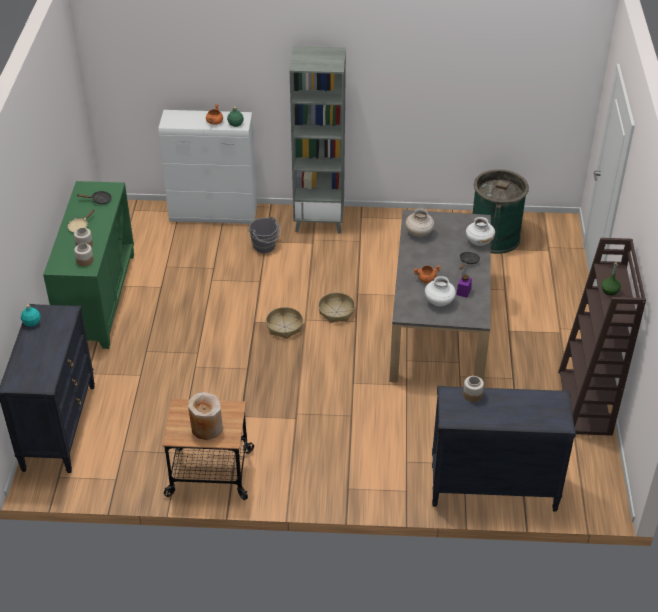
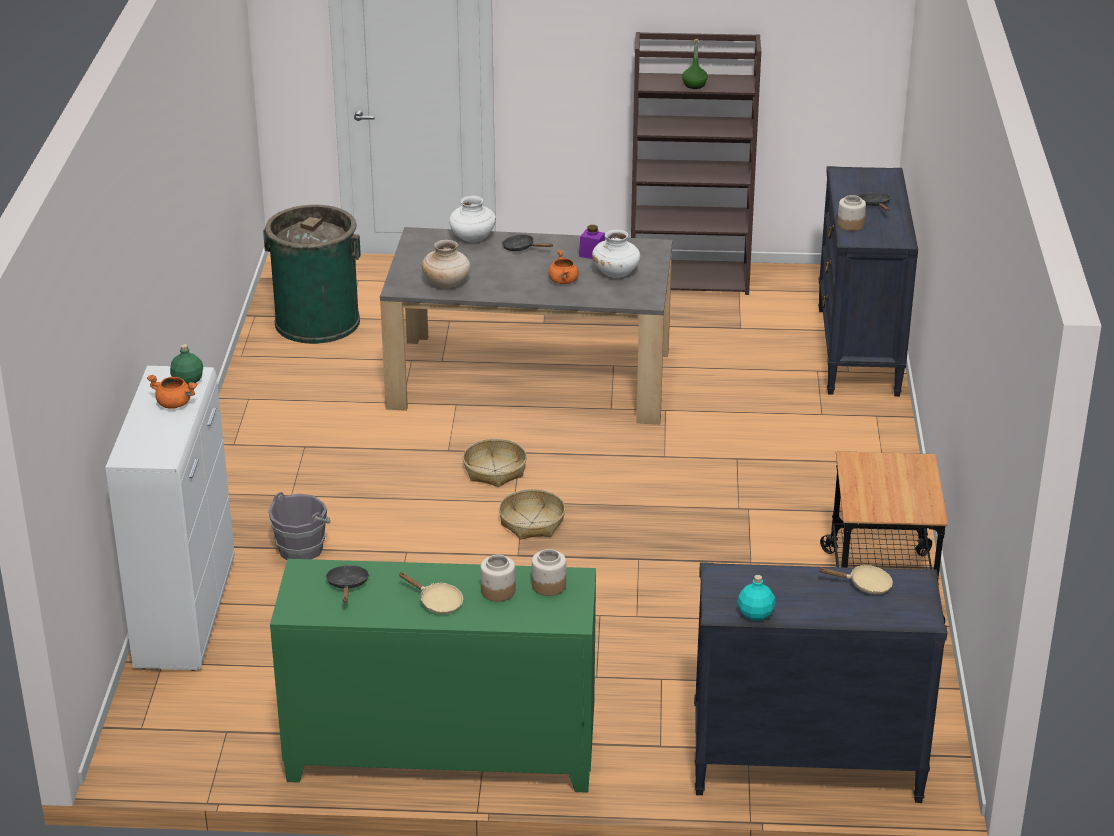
camera: 90 degrees left, 10 degrees down
(46, 365) = (865, 585): none -> beige frying pan
(206, 428) = (901, 484): beige vase -> none
(319, 220) = (234, 488): grey bookcase -> none
(506, 411) = (875, 205): none -> black frying pan

